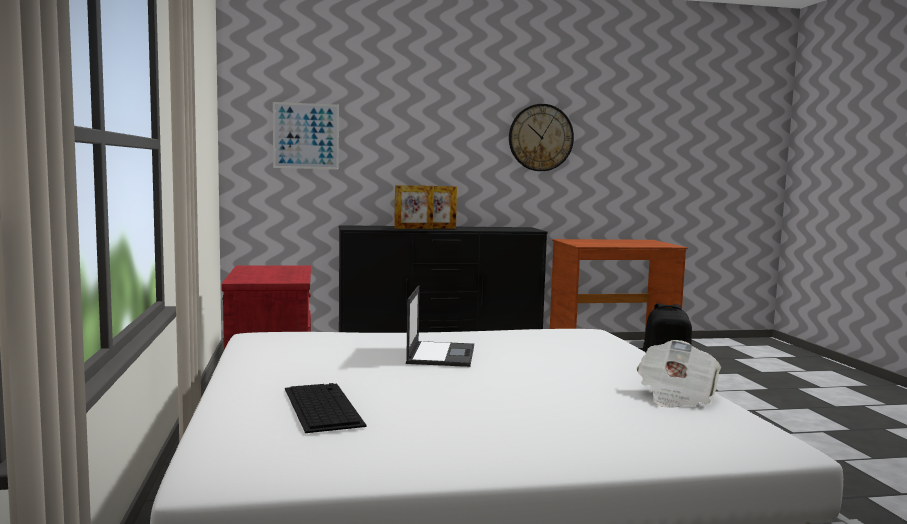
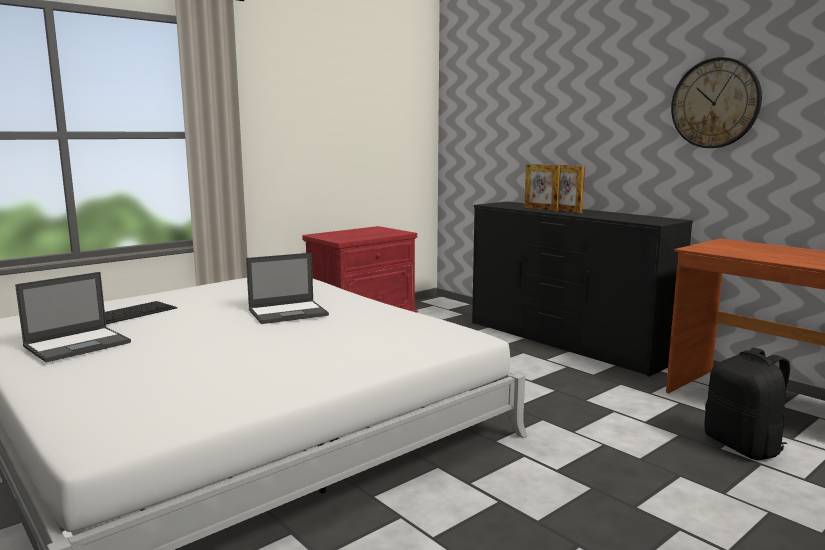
camera: 60 degrees right, 5 degrees up
(306, 136) = (490, 117): picture -> none
(447, 433) = (79, 344): none -> laptop
(676, 396) = (241, 392): newspaper -> none

